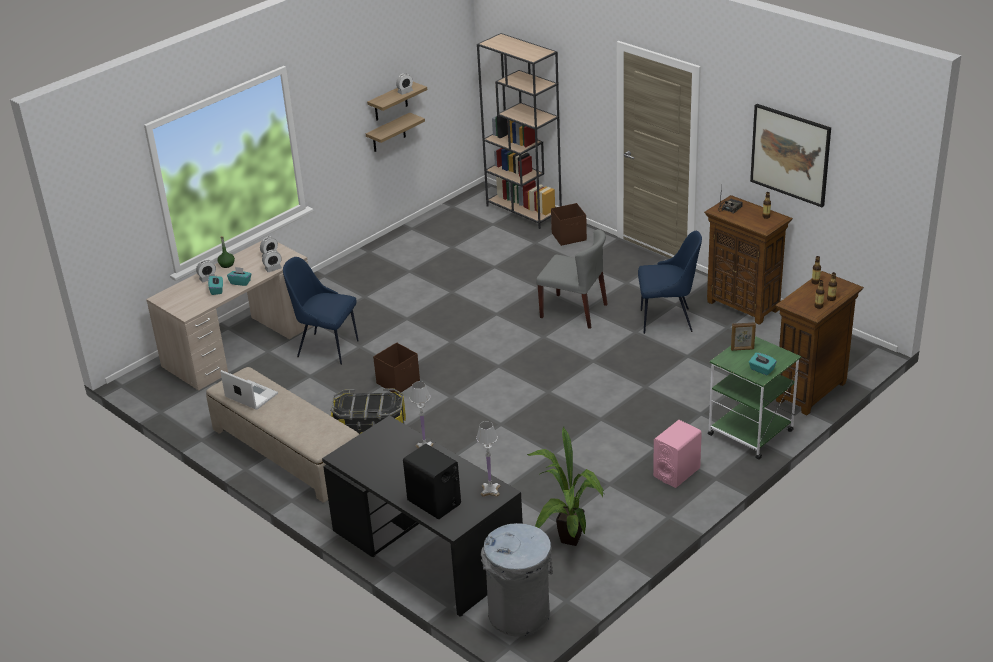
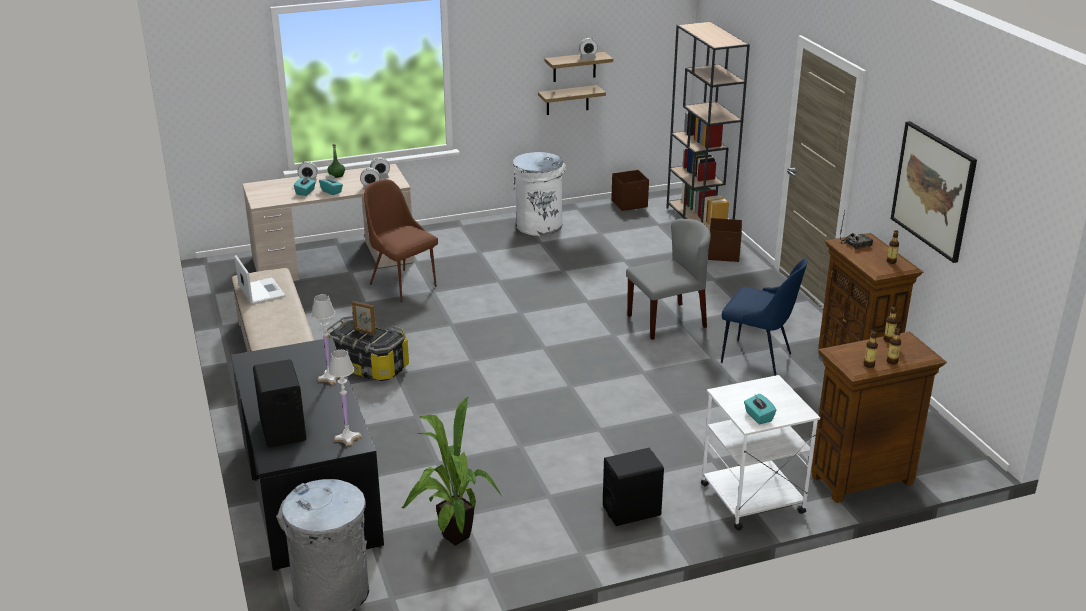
camera: 25 degrees right, 5 degrees down
(327, 349) = (402, 285): blue chair -> brown chair
(393, 255) = (539, 225): none -> white trash can
(398, 382) = (437, 332): brown storage box -> brown storage box (630, 204)
(574, 311) = (667, 321): grey chair -> grey chair turned 75 degrees counterclockwise
(676, 472) = (632, 510): pink speaker -> black speaker
(742, 349) = (756, 389): picture frame -> picture frame (364, 332)
(749, 433) = (750, 499): green cart -> white cart

